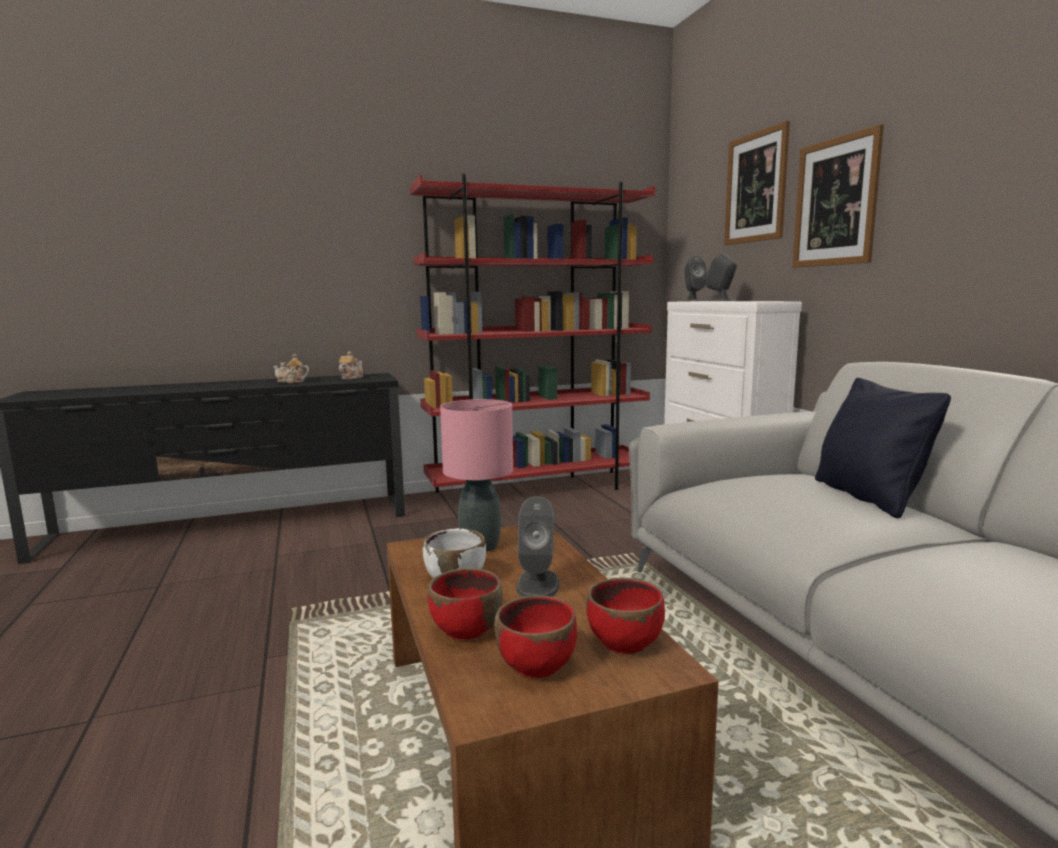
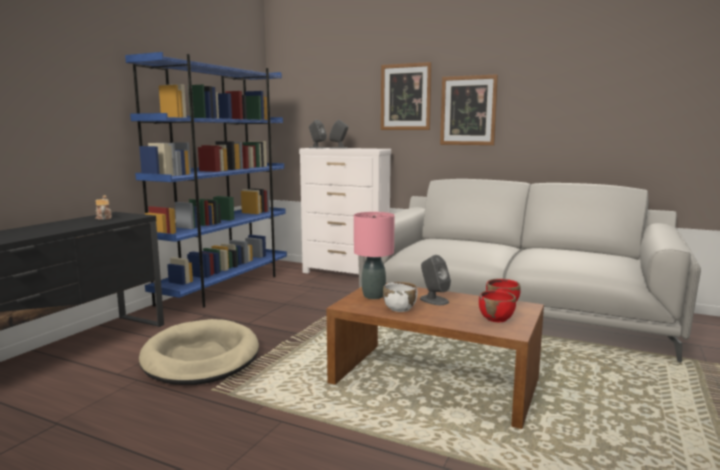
camera: 45 degrees left, 0 degrees up
(291, 382) = (62, 226): teapot -> none
(359, 566) = (201, 357): none -> beige dog bed
(466, 629) = (450, 319): red bowl -> none
(538, 489) = (225, 287): red bookcase -> blue bookcase
(756, 188) = (348, 81): picture -> picture (468, 110)
(868, 497) = (474, 241): black pillow -> none

